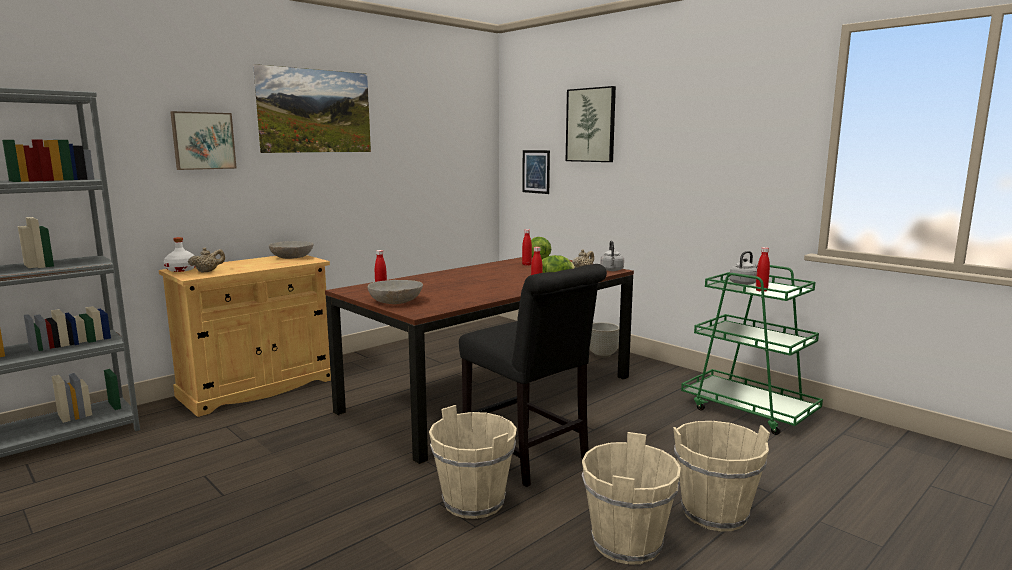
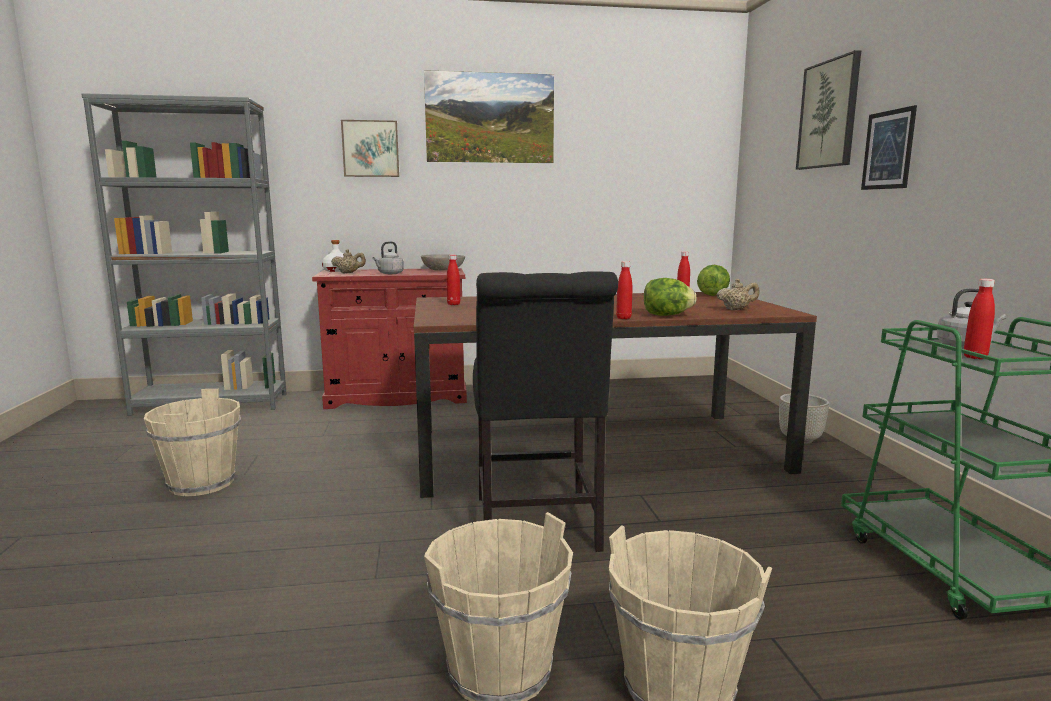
camera: 35 degrees right, 0 degrees up
(257, 388) = (397, 396): beige cabinet -> red cabinet
(396, 302) = (444, 311): grey bowl -> none
(473, 502) = (411, 552): beige bucket -> beige bucket (201, 483)
(536, 171) = (768, 188): picture -> picture (888, 150)
(612, 270) = (782, 312): grey kettle -> grey kettle (389, 273)

